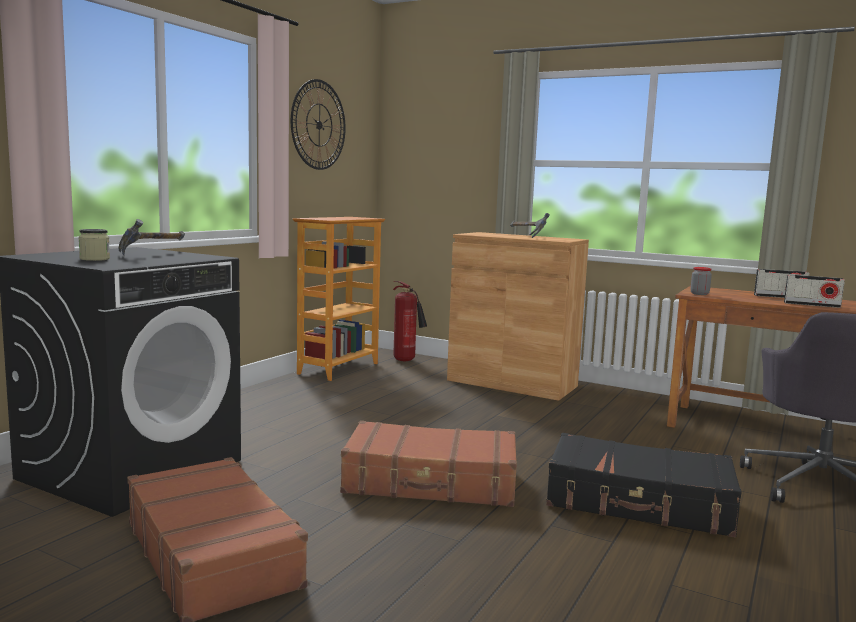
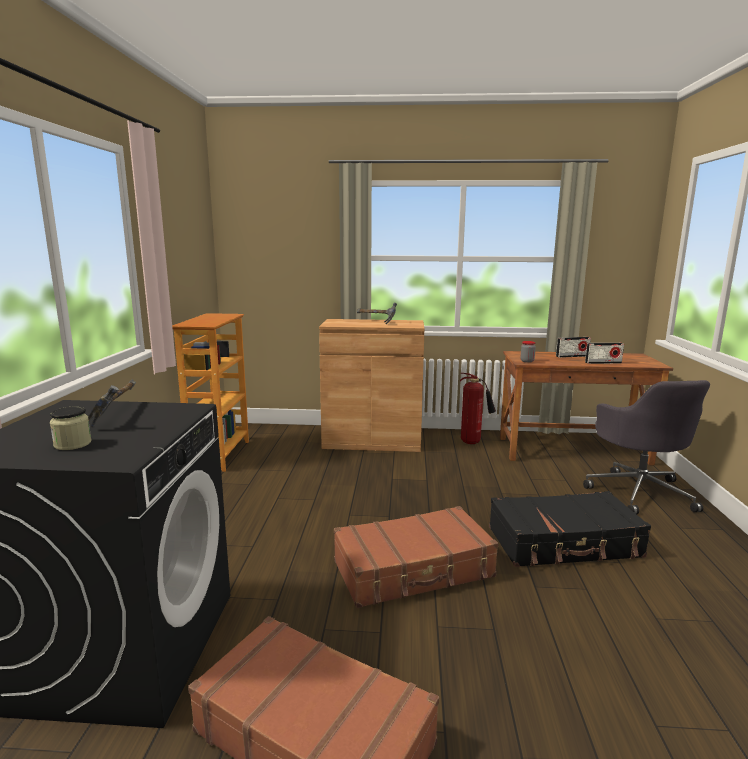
camera: 25 degrees left, 5 degrees up
(319, 125) = (176, 230): wall clock -> none
(406, 361) = (270, 433): fire extinguisher -> fire extinguisher (473, 442)

